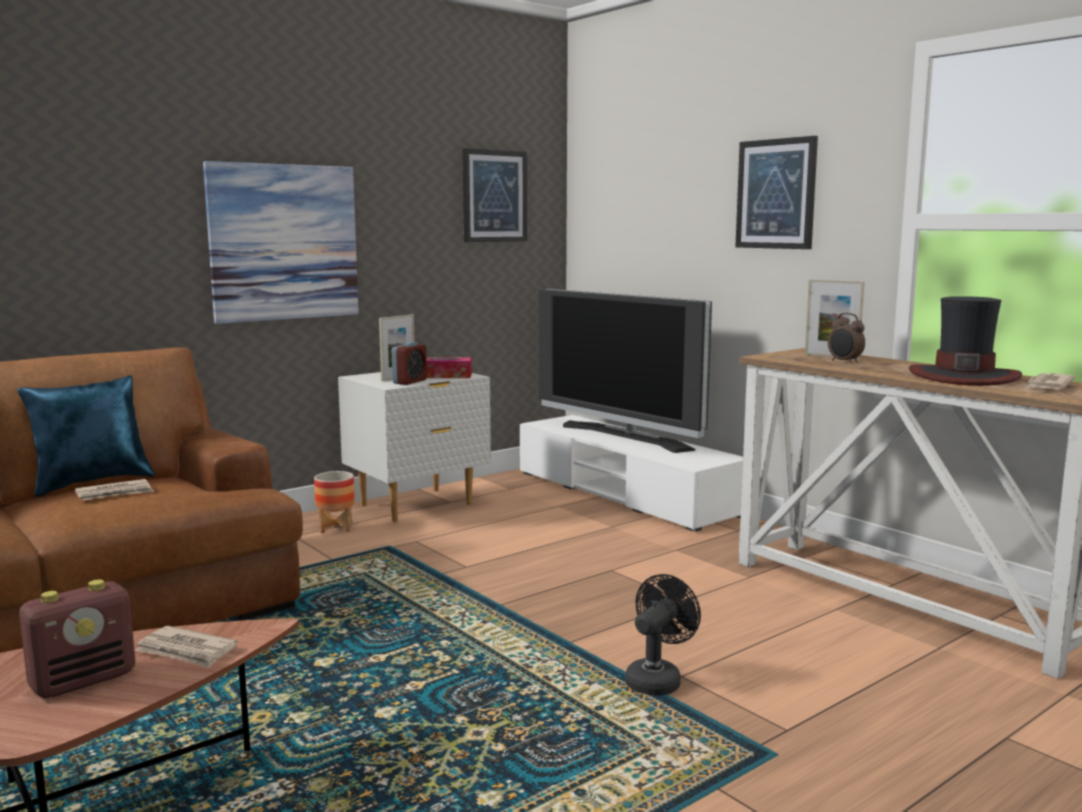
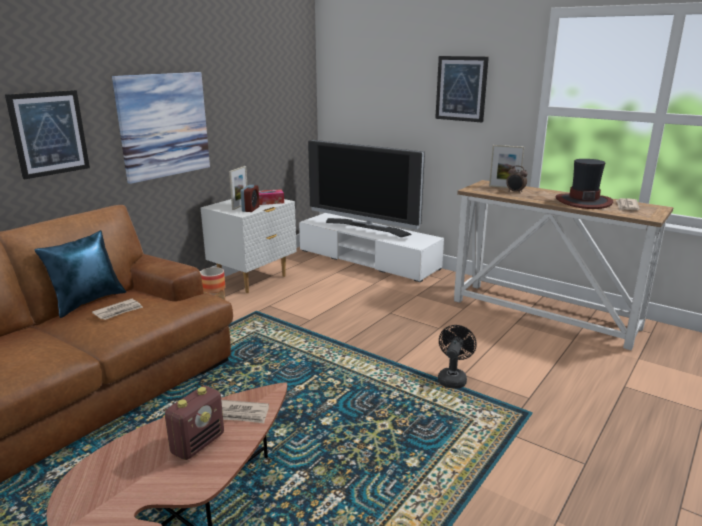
camera: 15 degrees left, 10 degrees up
(494, 196) = (279, 83): picture -> picture (49, 133)

